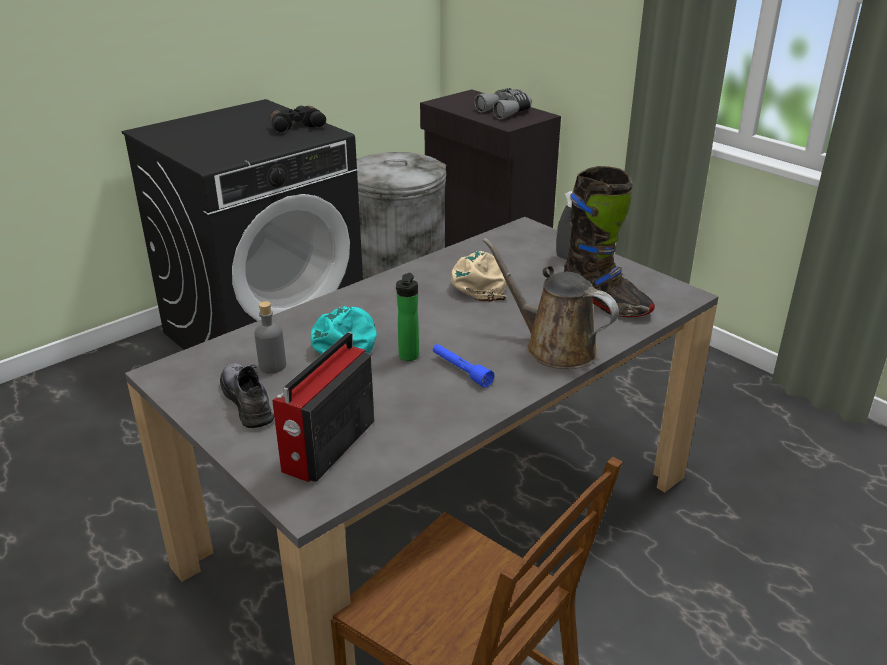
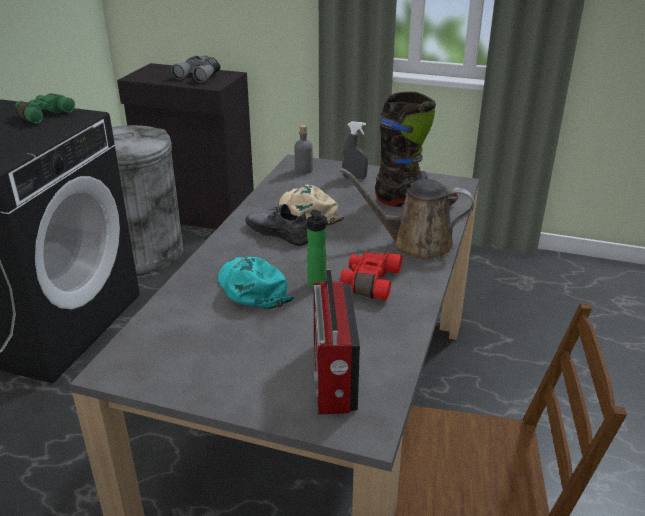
camera: 30 degrees left, 0 degrees up
(248, 401) = (222, 366): grey shoe -> grey shoe (279, 233)
(272, 366) = (211, 329): grey bottle -> grey bottle (303, 170)
(295, 126) = (43, 115): black binoculars -> green binoculars
(461, 370) = (369, 282): blue flashlight -> red binoculars

